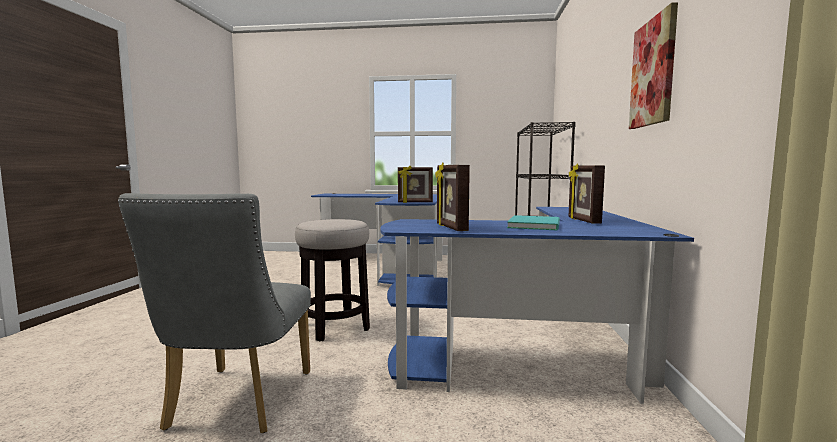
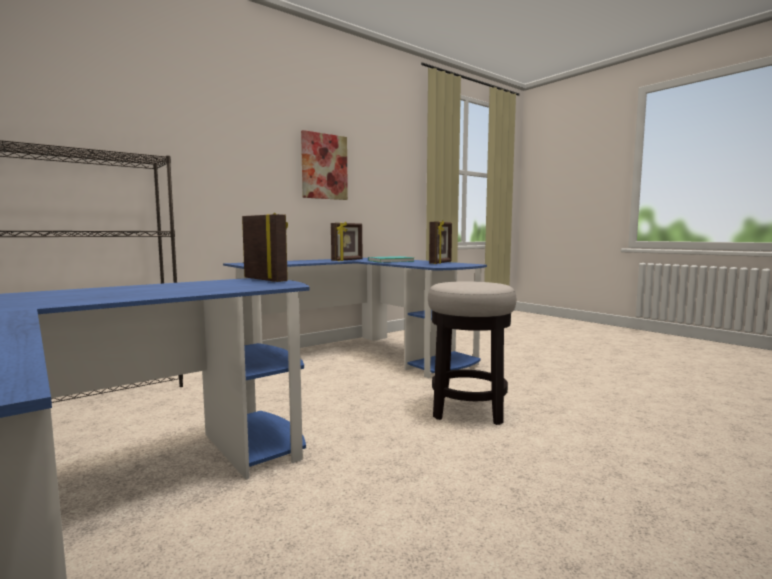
camera: 135 degrees left, 0 degrees up
(236, 404) = (581, 382): grey chair -> none

